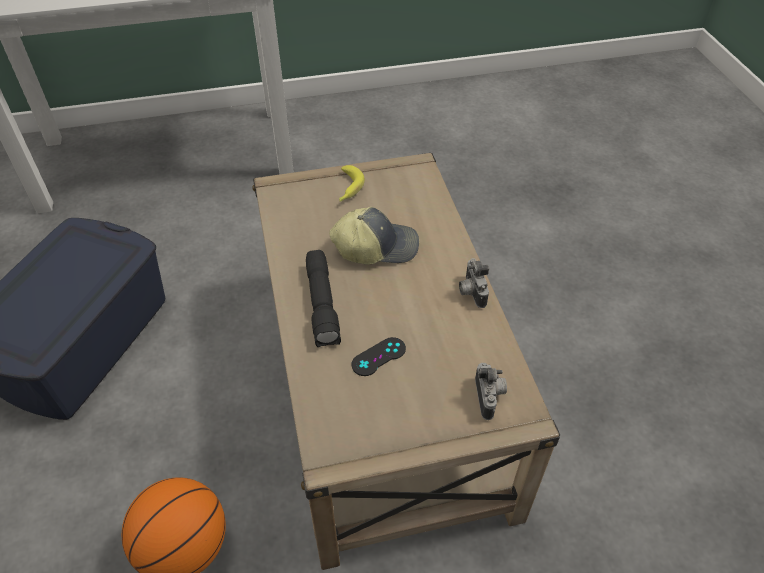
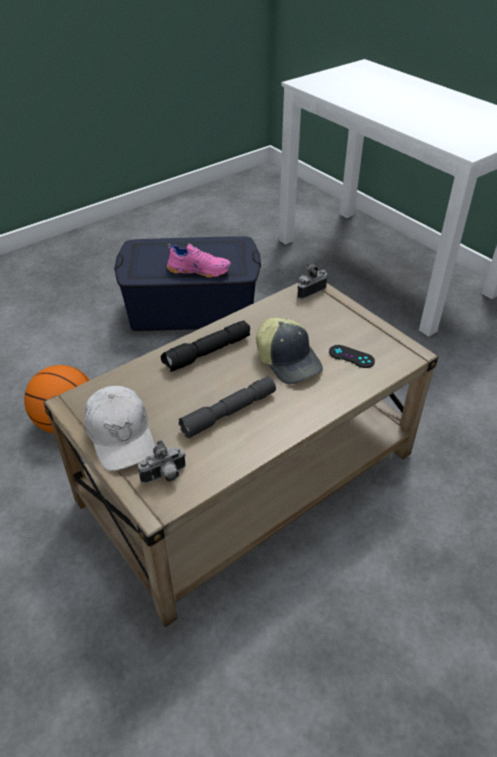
camera: 65 degrees right, 5 degrees down
(89, 285) = (199, 270): none -> pink shoe
(347, 189) = (342, 323): banana -> none
(378, 357) = (173, 399): black game controller -> black game controller (351, 356)
(411, 420) = (121, 435): none -> white cap
(425, 317) = (229, 412): none -> grey flashlight
(471, 292) = (276, 433): camera -> camera (309, 291)

